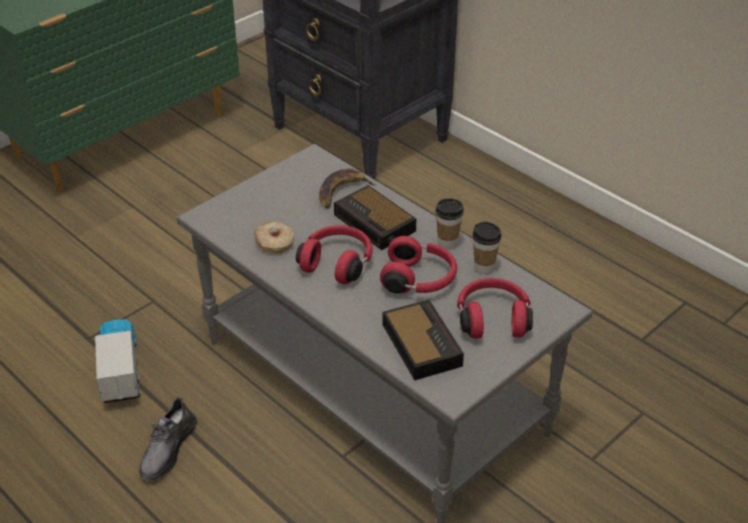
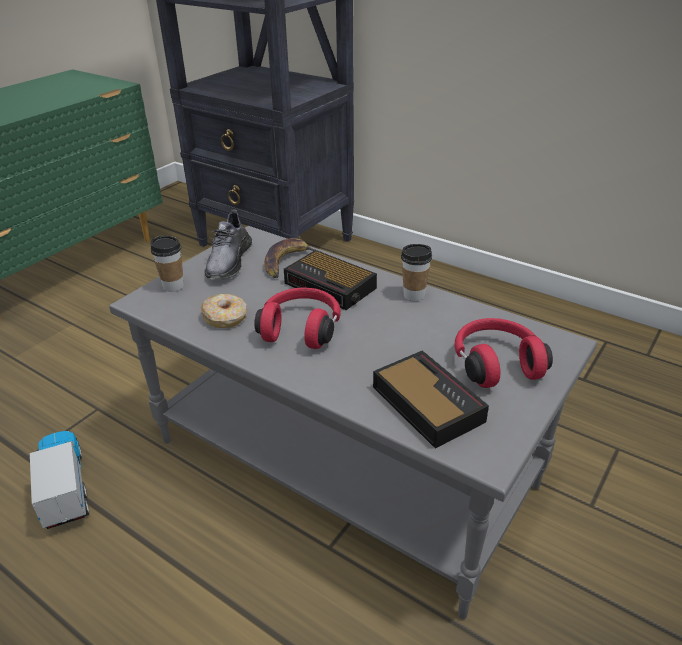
camera: 10 degrees left, 5 degrees down
(167, 449) = (126, 573): grey shoe -> grey shoe (228, 261)
(419, 280) = (398, 334): red headphones -> none
(484, 268) = (462, 314): cup -> cup (173, 286)

